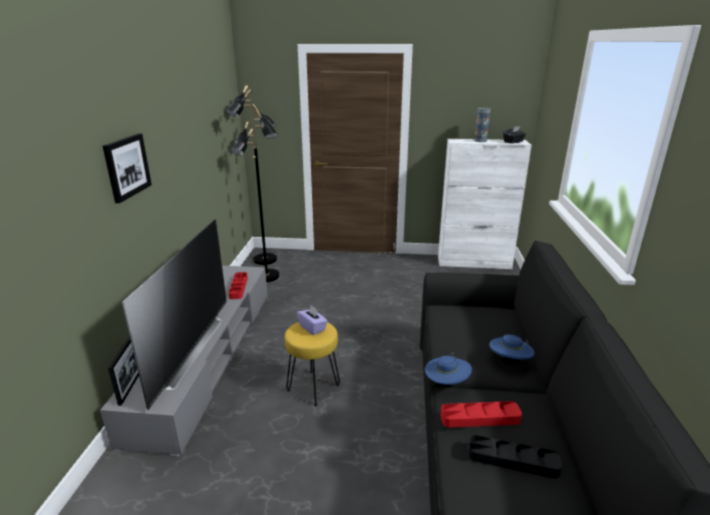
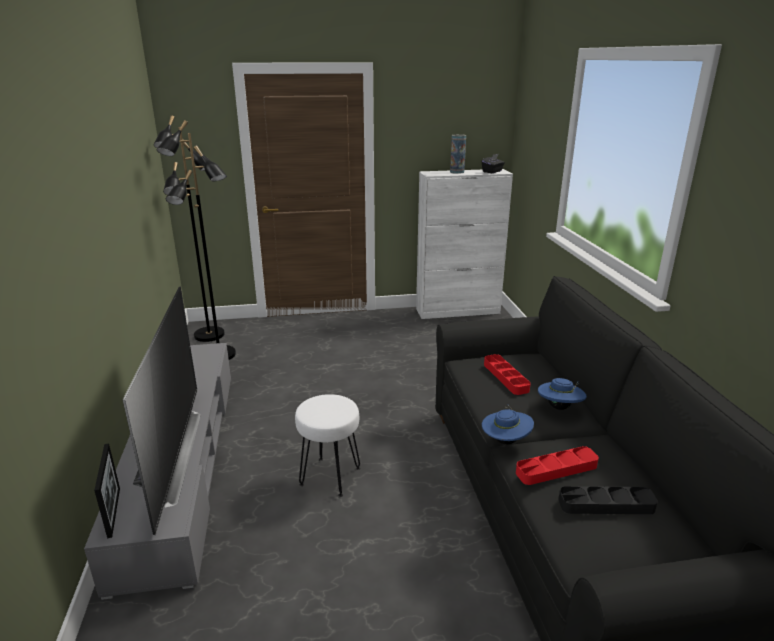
camera: 15 degrees left, 0 degrees up
(126, 167) = (71, 226): picture -> none
(238, 287) = (203, 371): red tray -> red tray (505, 377)
(312, 328) = (327, 404): purple tissue box -> none
(314, 387) = (331, 476): yellow stool -> white stool

